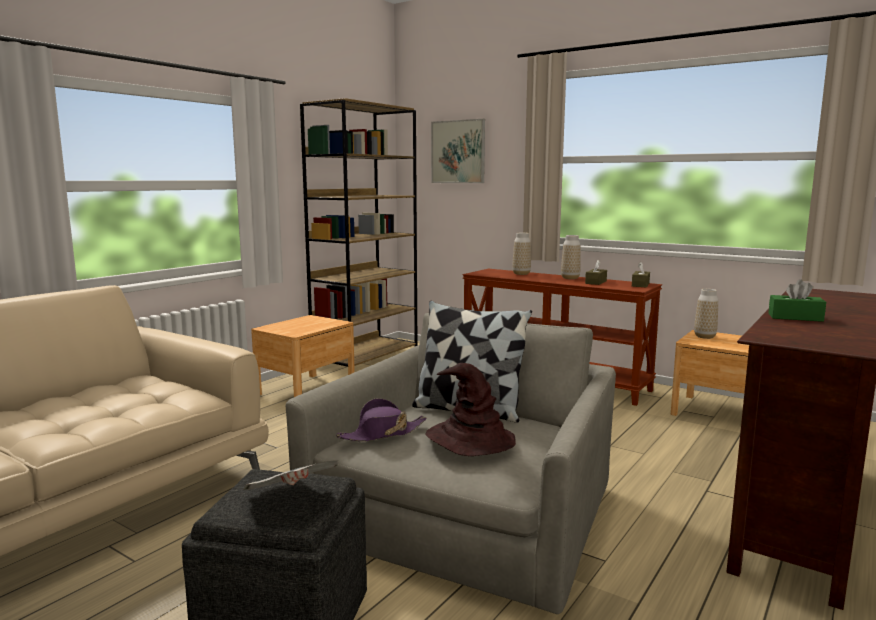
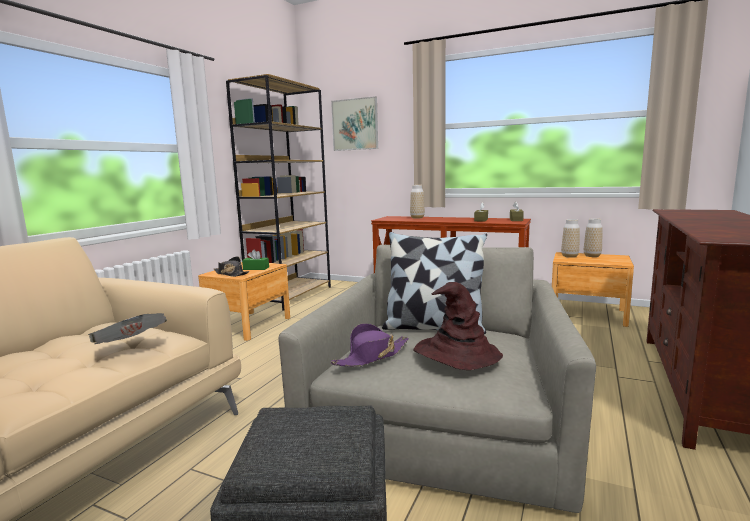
camera: 10 degrees left, 0 degrees up
(286, 330) = (230, 274): none -> black hat
(292, 500) = (325, 440): newspaper -> newspaper (131, 347)
(570, 278) = (458, 218): vase -> vase (592, 256)
(795, 317) = (706, 225): green tissue box -> green tissue box (256, 268)

